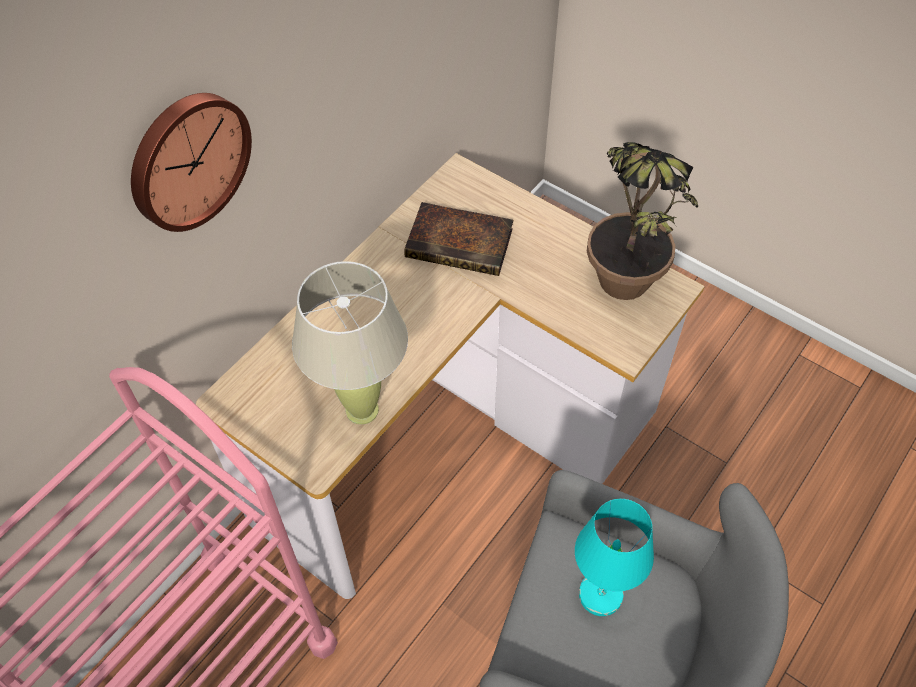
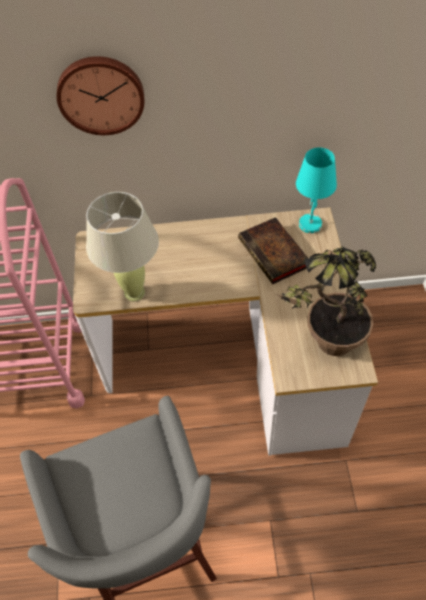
camera: 50 degrees right, 0 degrees up
(599, 594) = (126, 473): turquoise table lamp -> turquoise table lamp (310, 223)

